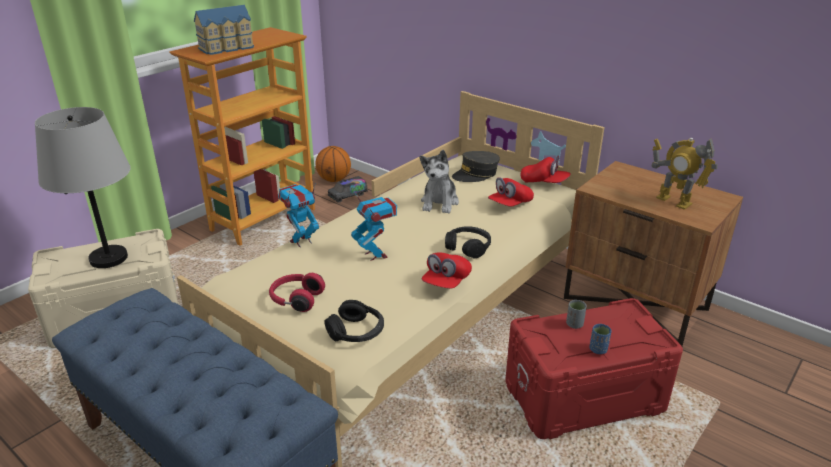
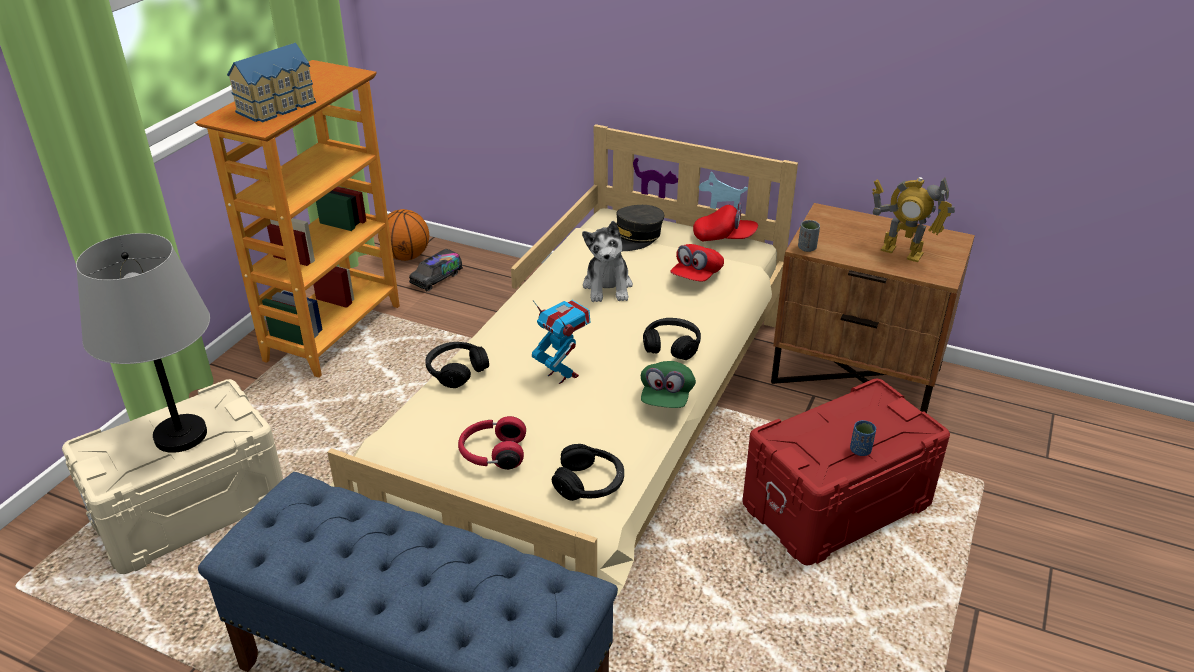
camera: 15 degrees left, 5 degrees up
(301, 241) = (456, 371): toy robot -> black headphones
(446, 282) = (666, 397): red cap -> green cap
(574, 324) = (823, 423): grey cup -> grey cup (807, 248)

